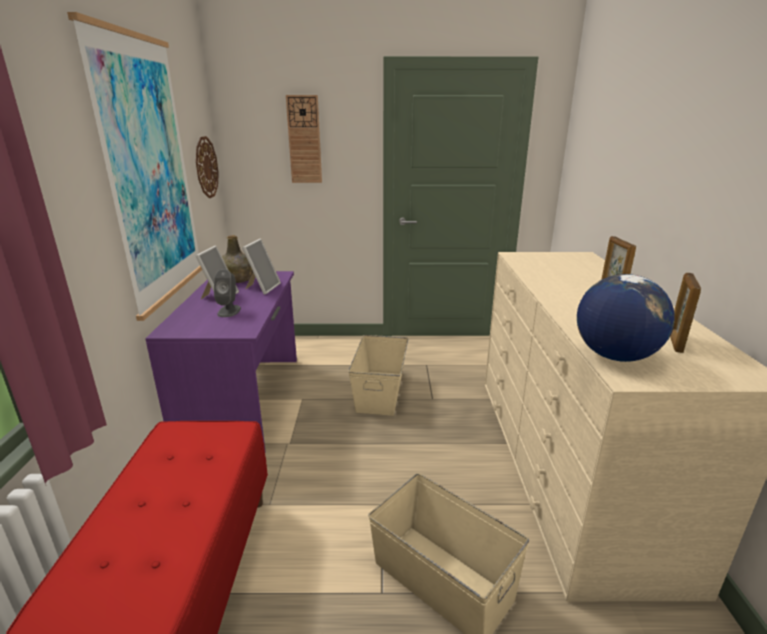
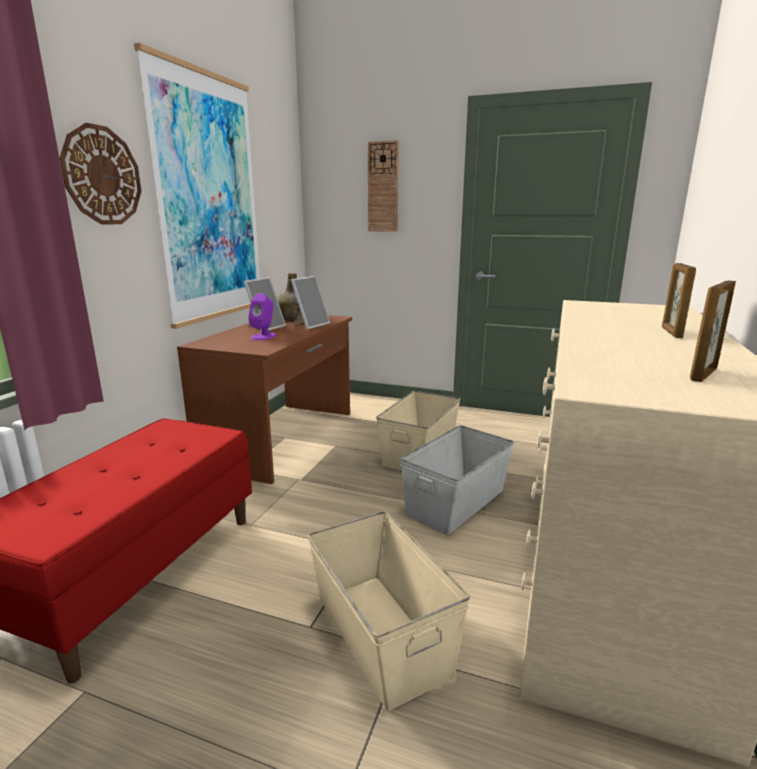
camera: 20 degrees right, 5 degrees down
(206, 167) = (285, 211): wall clock -> wall clock (102, 176)
(229, 311) = (264, 336): grey speaker -> purple speaker
(245, 400) = (282, 438): purple desk -> brown desk
(437, 436) = (457, 502): none -> grey storage box
(614, 356) = (596, 375): globe -> none

